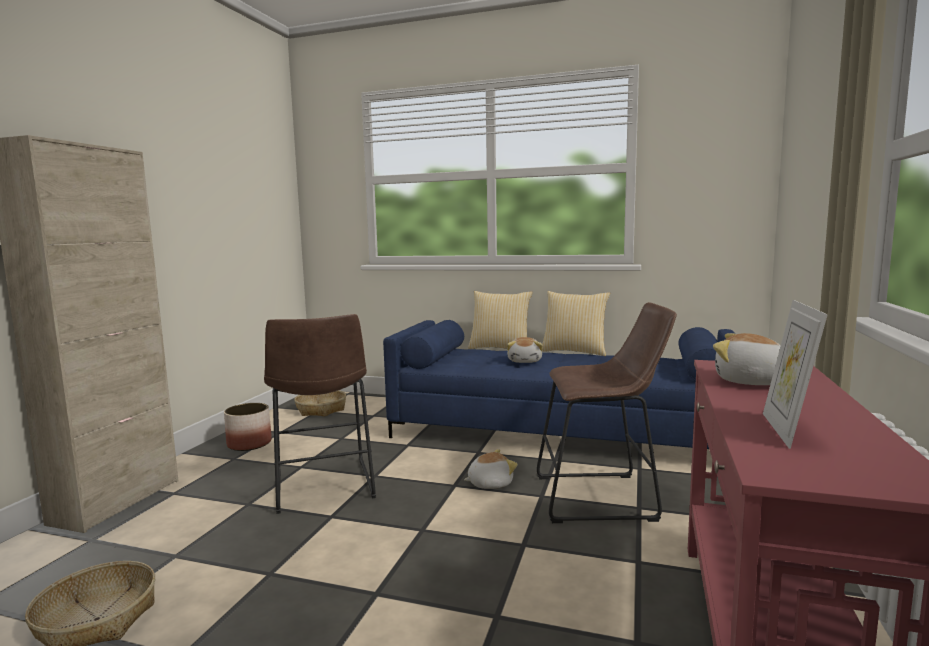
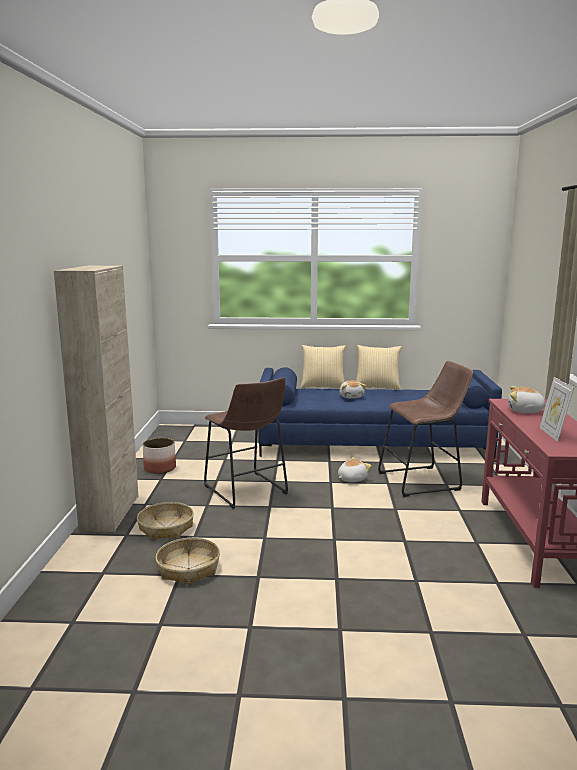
camera: 15 degrees left, 5 degrees up
(321, 409) = (186, 440): basket -> basket (165, 528)

